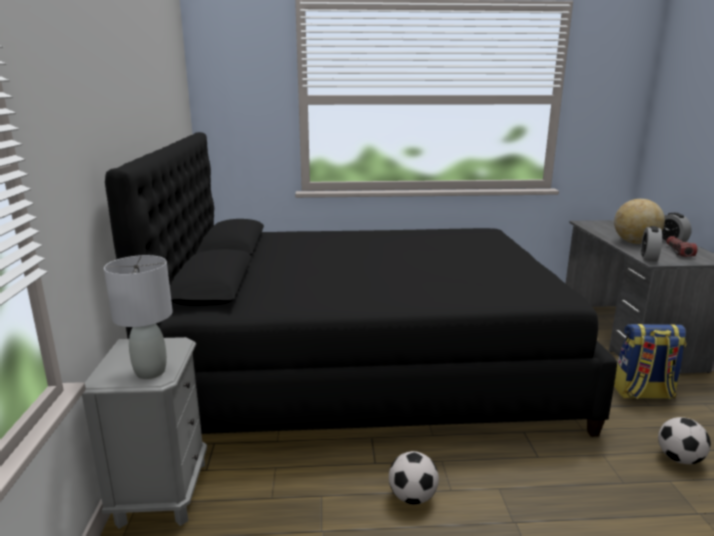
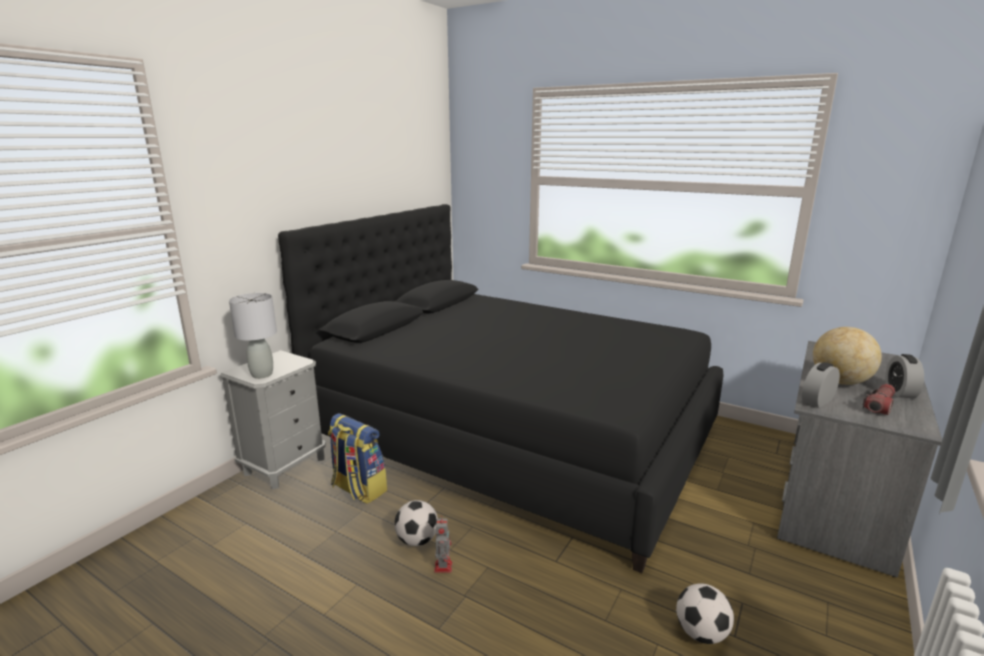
camera: 35 degrees right, 0 degrees up
(464, 507) = (443, 566): none -> toy robot
(643, 393) = (758, 560): backpack -> backpack (358, 489)

